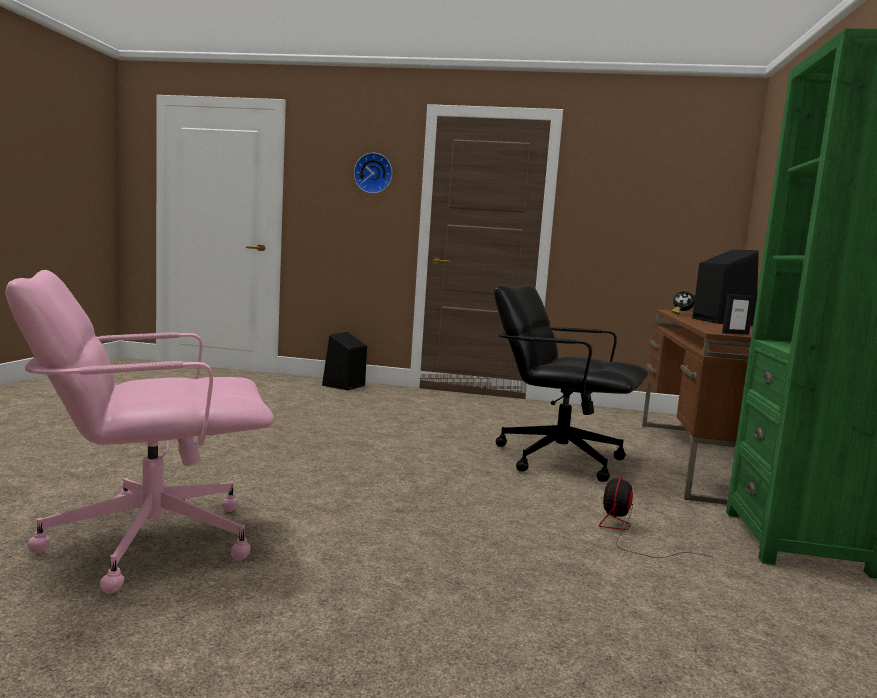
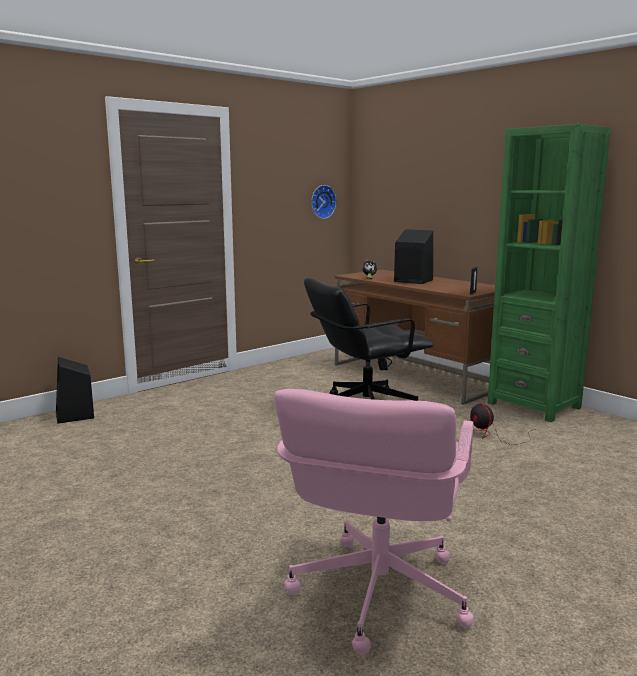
camera: 50 degrees left, 5 degrees up
(373, 173) = (57, 174): wall clock -> wall clock (322, 202)

